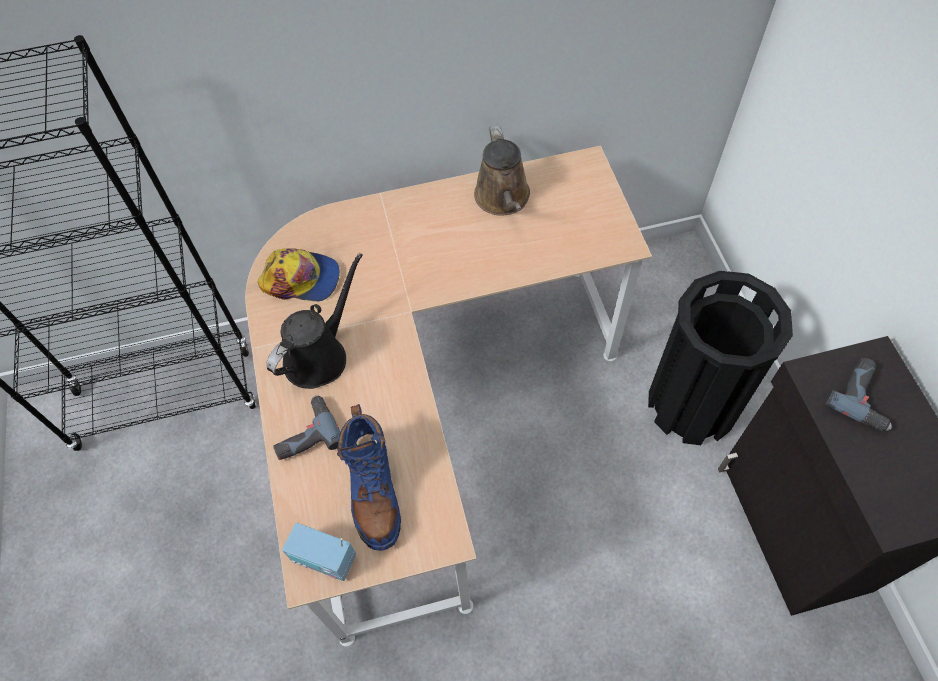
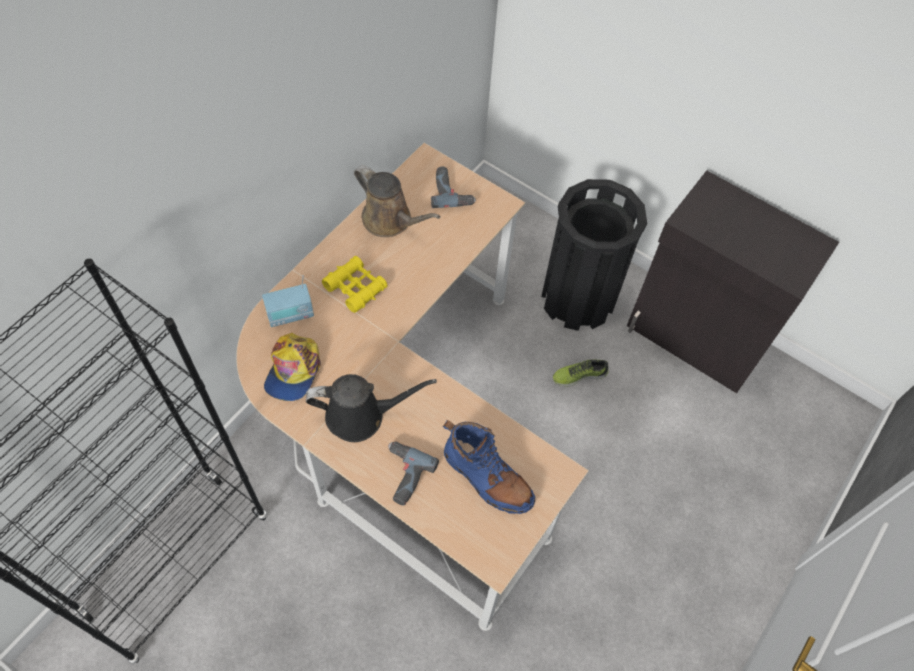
camera: 45 degrees left, 0 degrees up
(301, 279) = (293, 370): cap -> cap turned 135 degrees clockwise
(319, 355) = (361, 415): black watering can -> black watering can turned 90 degrees clockwise
(323, 559) = (495, 545): radio -> radio (290, 315)
(417, 240) = (355, 288): none -> yellow binoculars
(631, 477) = (579, 375): none -> shoe
(864, 397) = (724, 216): power drill -> power drill (452, 191)

